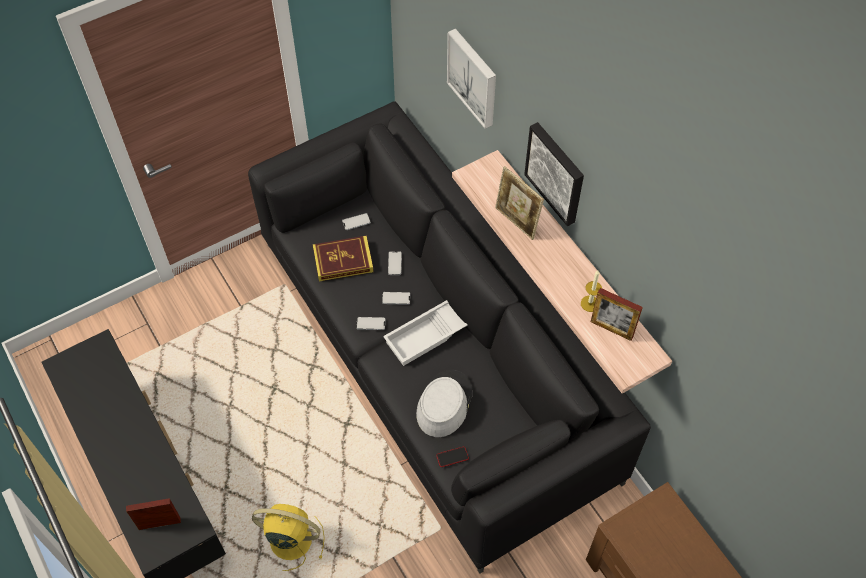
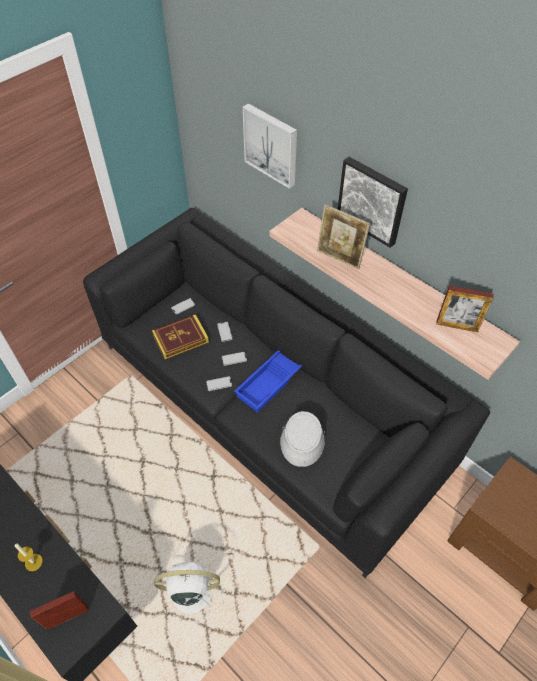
camera: 15 degrees left, 5 degrees down
(288, 539) = (189, 593): yellow fan -> white fan
(429, 335) = (271, 382): white tray -> blue tray
(452, 457) = (325, 480): phone -> none
(590, 303) = (429, 309): candle -> candle (33, 562)

